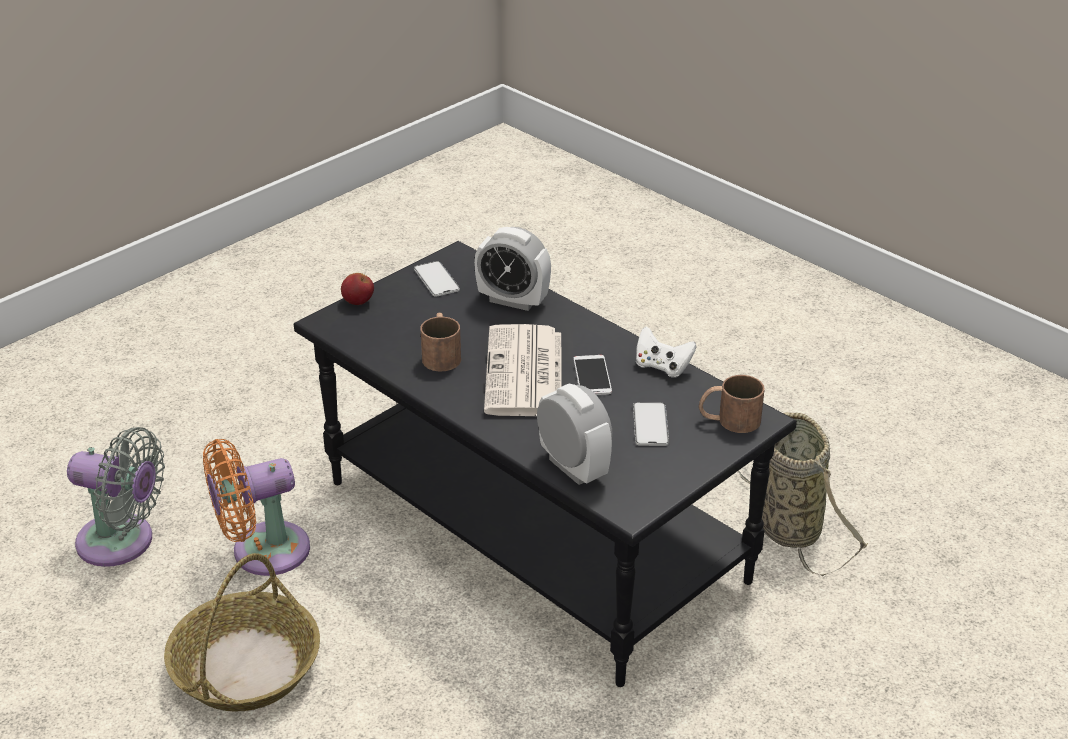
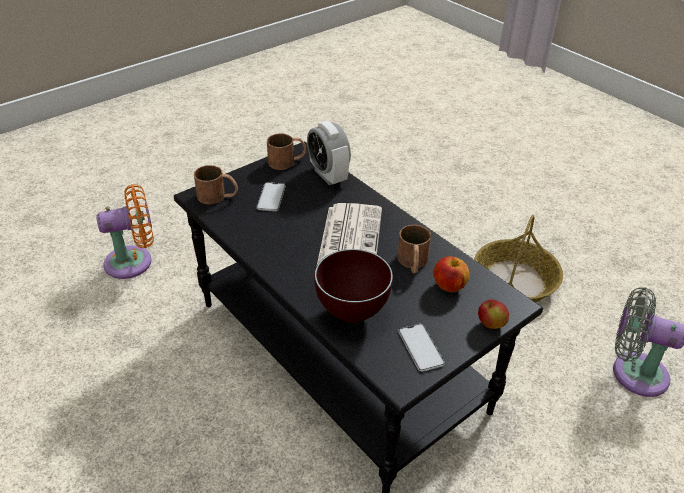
camera: 175 degrees left, 5 degrees up
(262, 552) = (529, 355): orange fan -> orange fan (134, 262)
(399, 333) = (449, 286): none -> apple
(513, 300) = (350, 314): alarm clock -> brown bowl
(592, 376) = (299, 235): phone -> none
(647, 488) = (287, 161): none -> brown mug
(662, 367) = (245, 238): white game controller -> none
(786, 525) = (160, 345): basket -> none

